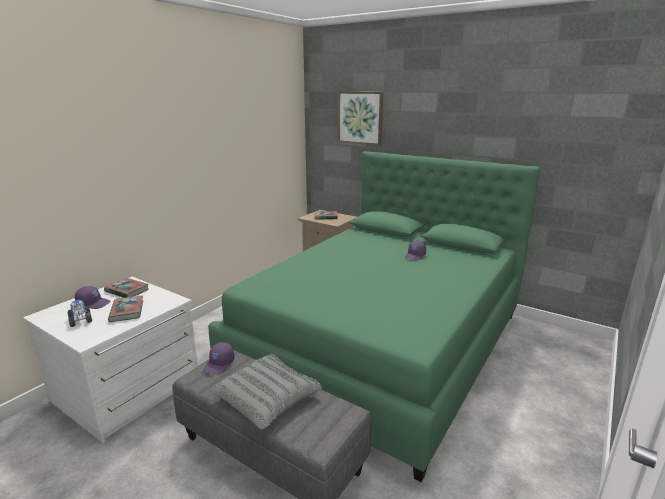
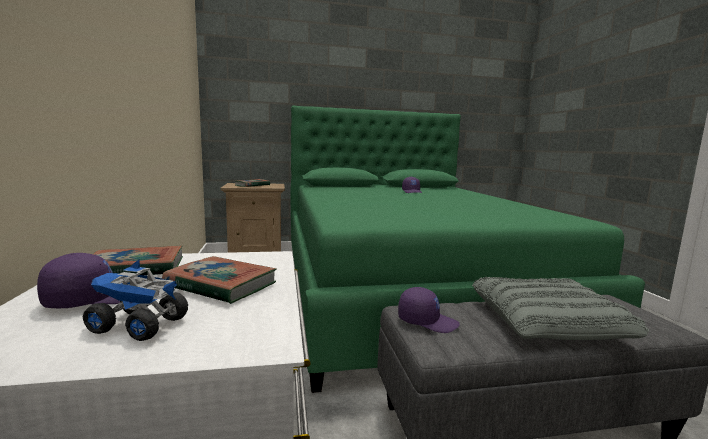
camera: 45 degrees left, 10 degrees down
(219, 364) = (427, 321): purple cap -> purple cap turned 45 degrees counterclockwise
(360, 118) = (281, 70): picture -> none

